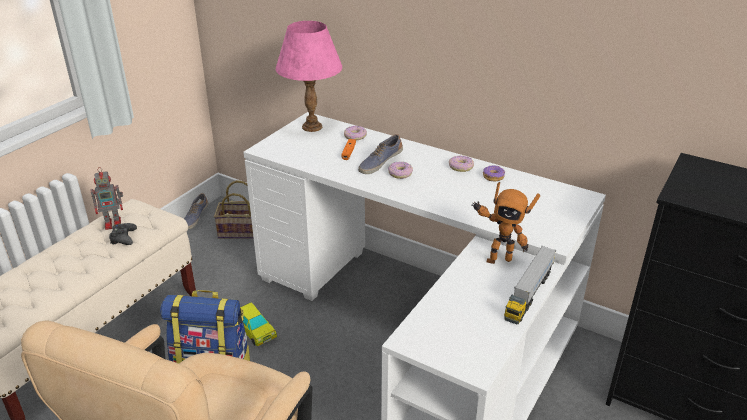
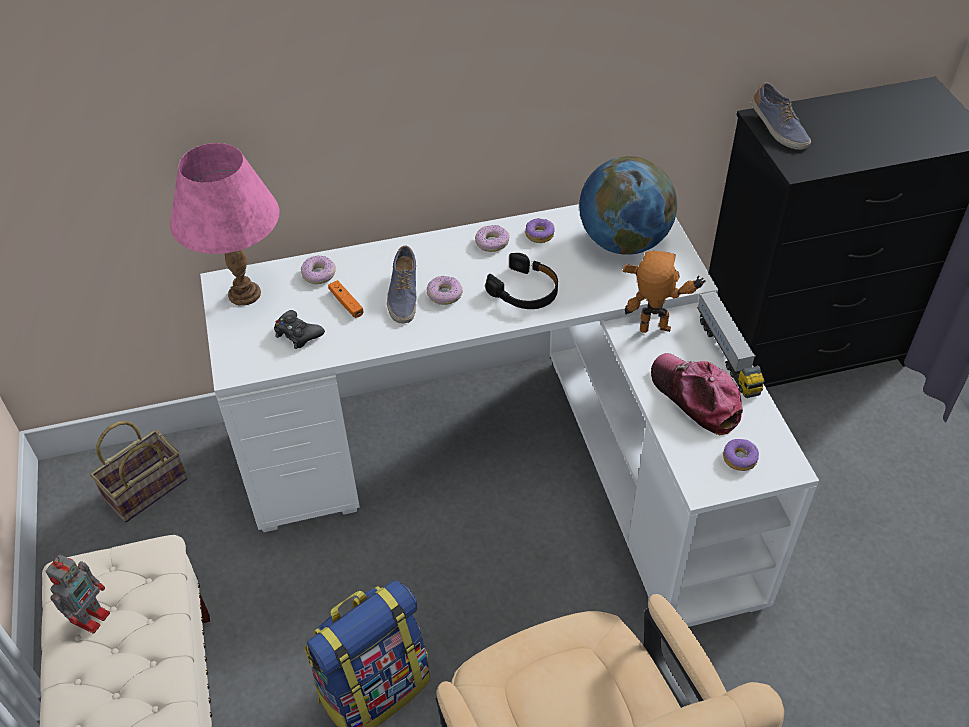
camera: 45 degrees left, 15 degrees up
(123, 238) = (140, 623): black game controller -> black game controller (298, 334)
(195, 218) = (49, 518): shoe -> shoe (777, 129)
(255, 331) = (342, 598): toy car -> none
(445, 194) = (525, 291): none -> black headphones
(452, 344) = (740, 458): none -> donut
(473, 300) = (695, 397): none -> cap
(498, 259) = (656, 334): toy robot -> toy robot turned 135 degrees counterclockwise
(539, 204) = (623, 242): none -> globe

